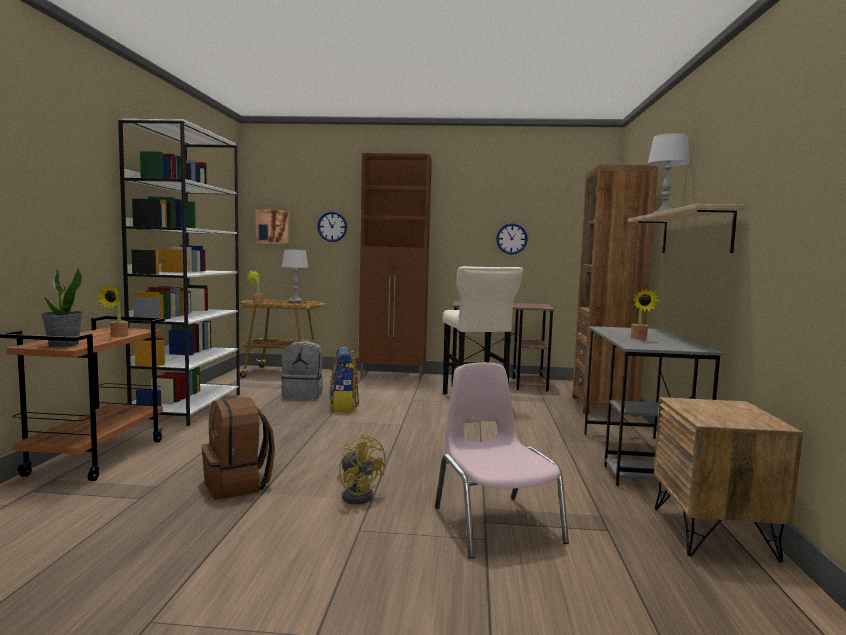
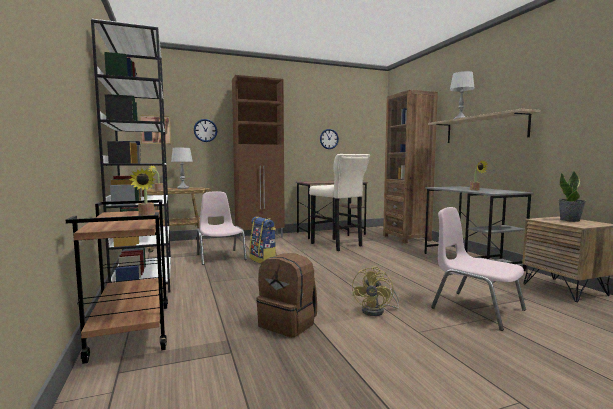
camera: 25 degrees left, 0 degrees up
(63, 344) = (123, 225): potted plant -> potted plant (570, 220)
(303, 394) = (220, 257): grey backpack -> pink chair
(359, 495) = (377, 311): yellow fan -> yellow fan turned 90 degrees clockwise

